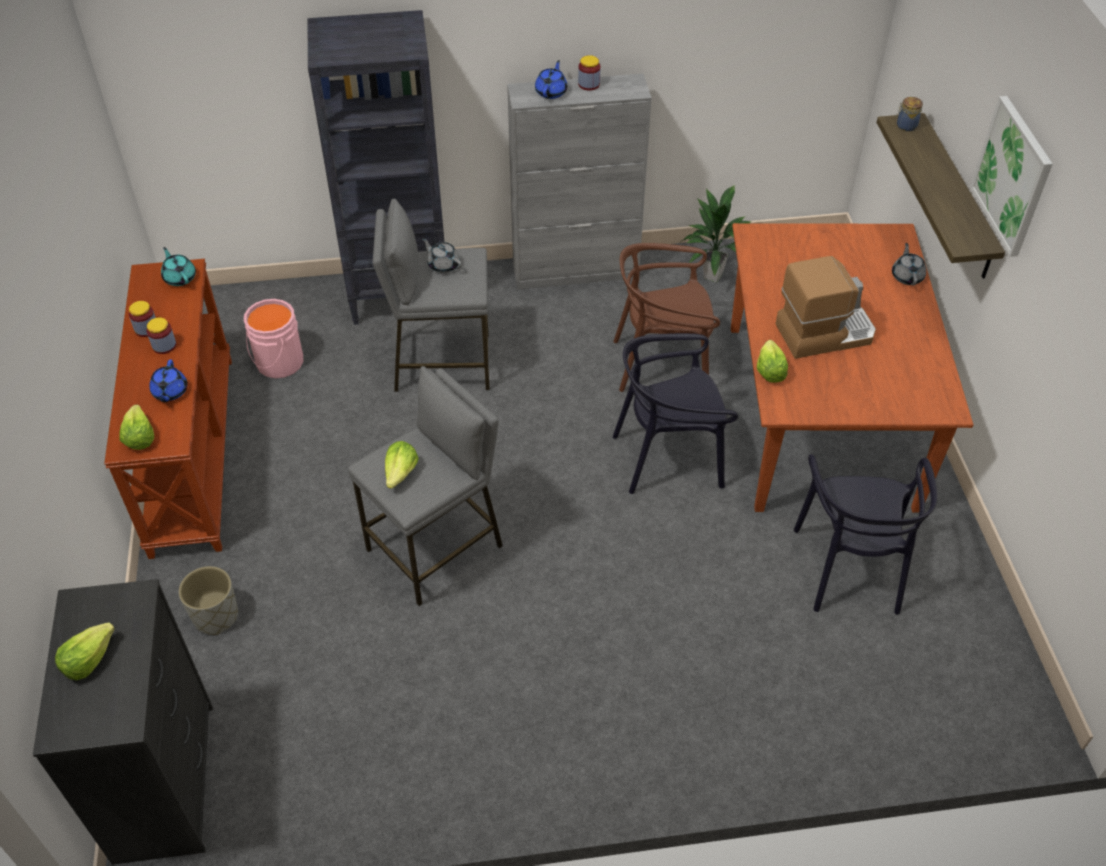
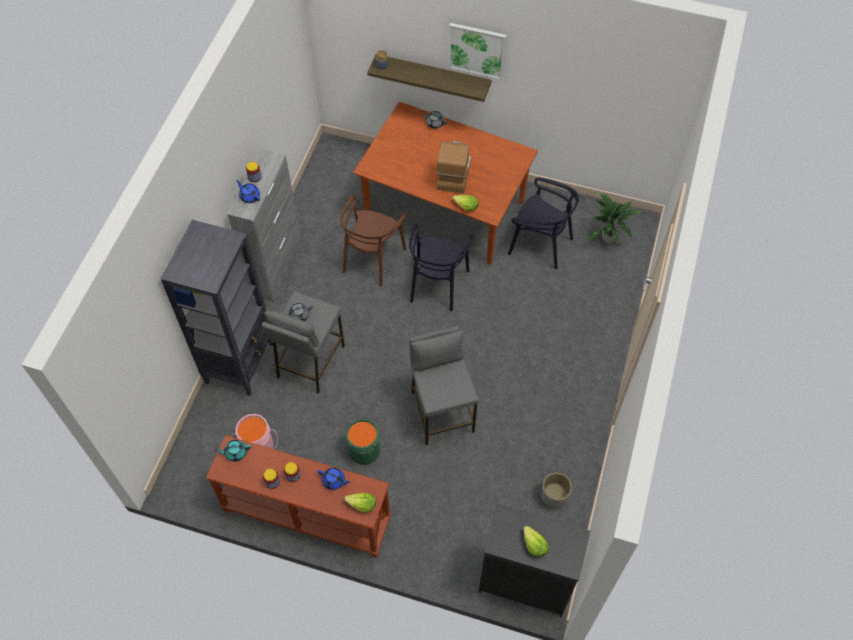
camera: 65 degrees left, 10 degrees up
(216, 616) = (434, 532): grey planter -> grey planter (554, 497)
(325, 478) = (365, 449): none -> green bucket
(401, 473) = (445, 389): lettuce -> none
(713, 275) = (321, 205): potted plant -> potted plant (608, 239)

